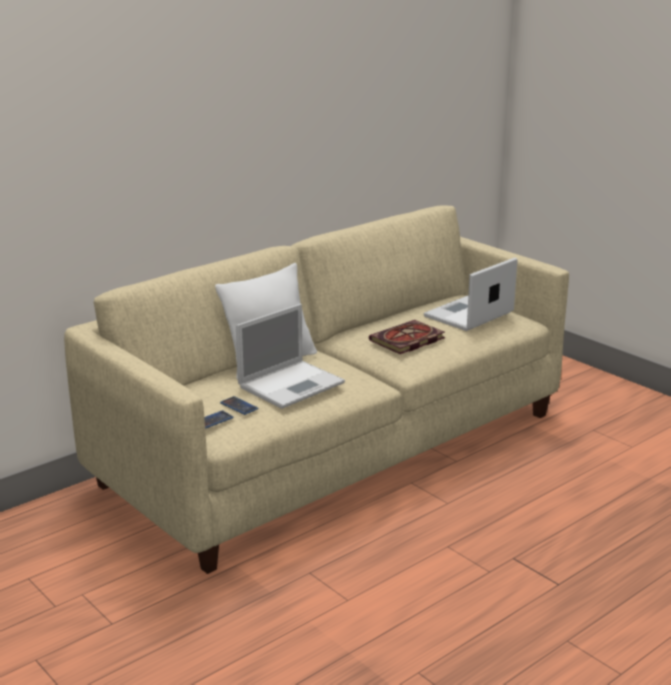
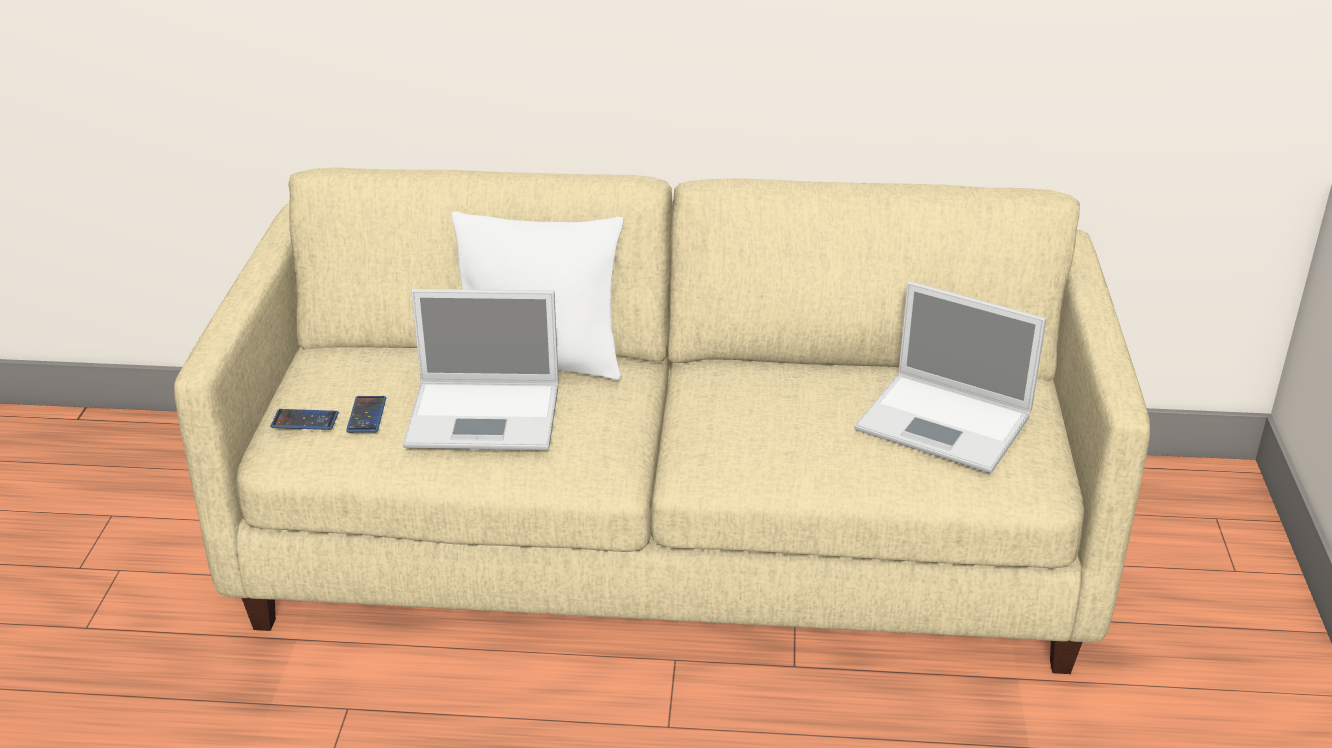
camera: 45 degrees right, 10 degrees up
(407, 340) = (763, 423): book -> none
(468, 315) = (947, 423): laptop -> laptop turned 150 degrees counterclockwise

